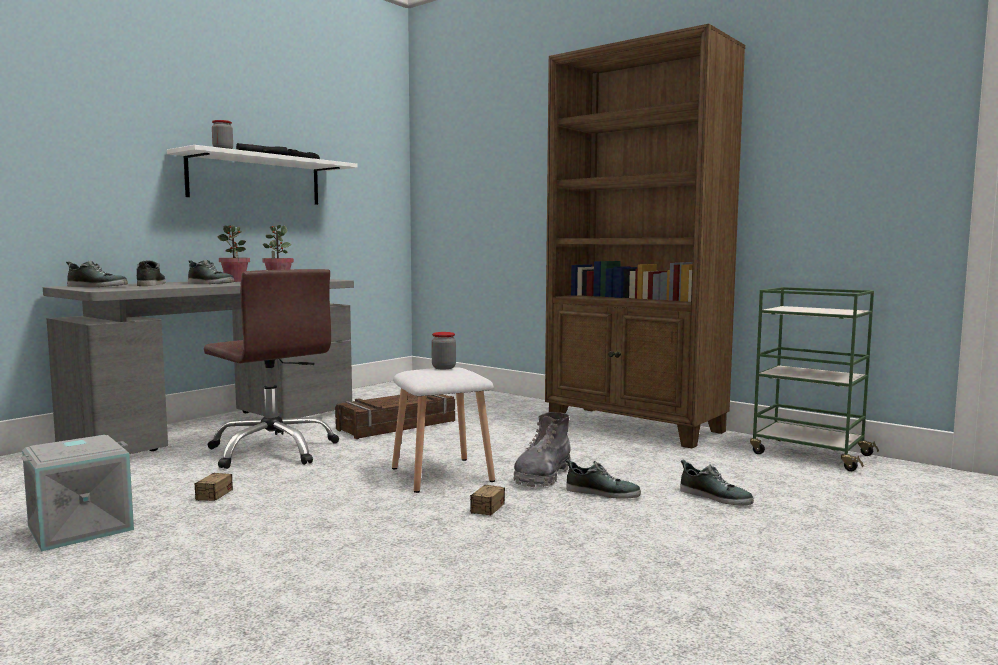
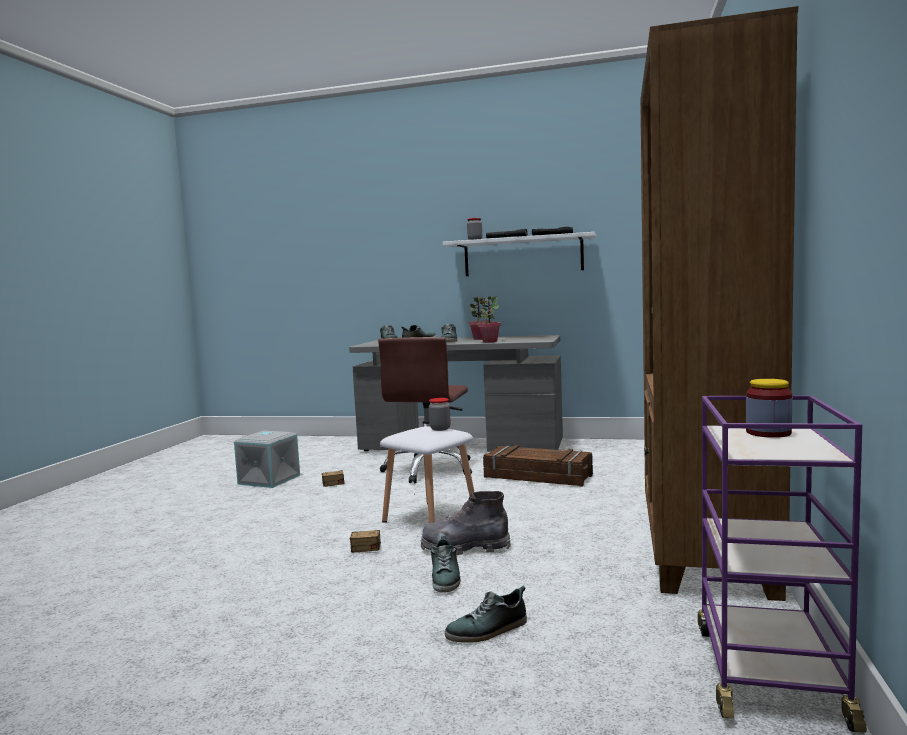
camera: 65 degrees right, 0 degrees up
(715, 496) = (487, 630): shoe -> shoe turned 45 degrees clockwise
(796, 308) = (768, 433): none -> jar
(808, 454) = (768, 673): green cart -> purple cart

